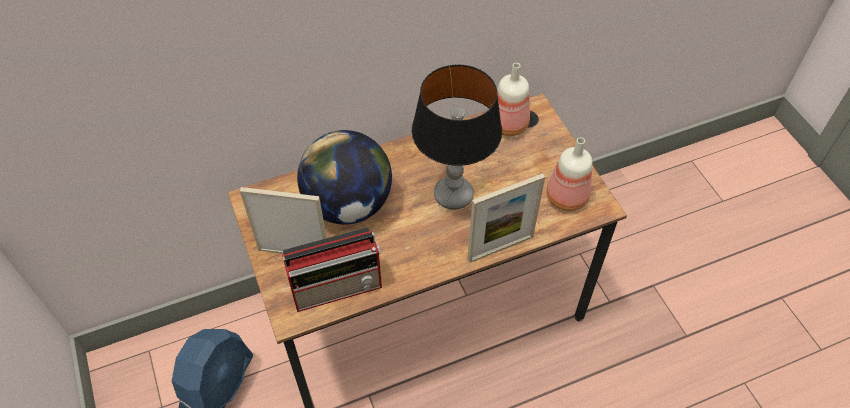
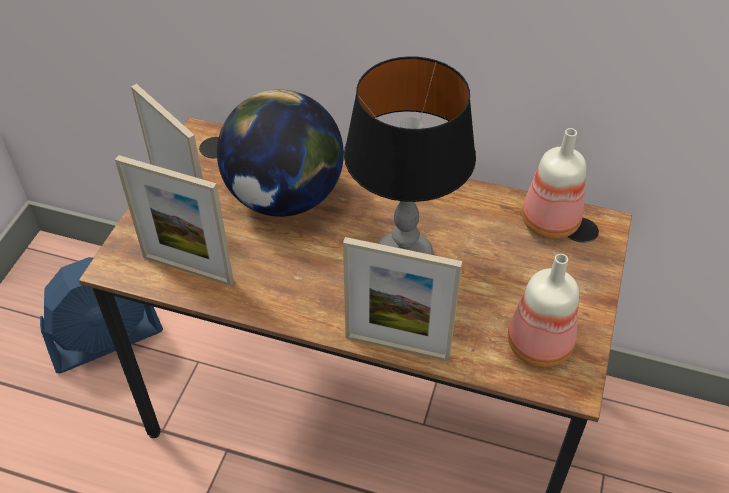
camera: 40 degrees right, 5 degrees down
(338, 287) = (188, 269): radio -> picture frame

